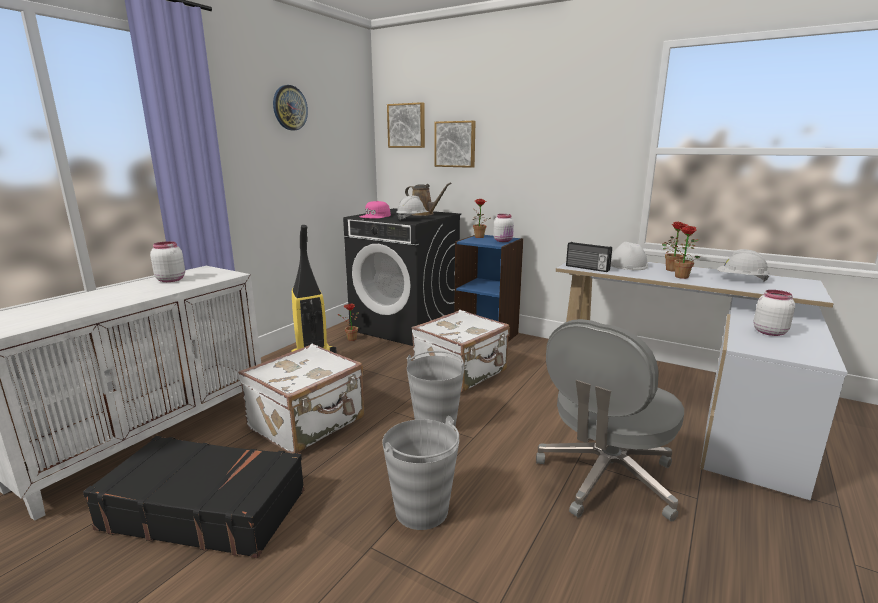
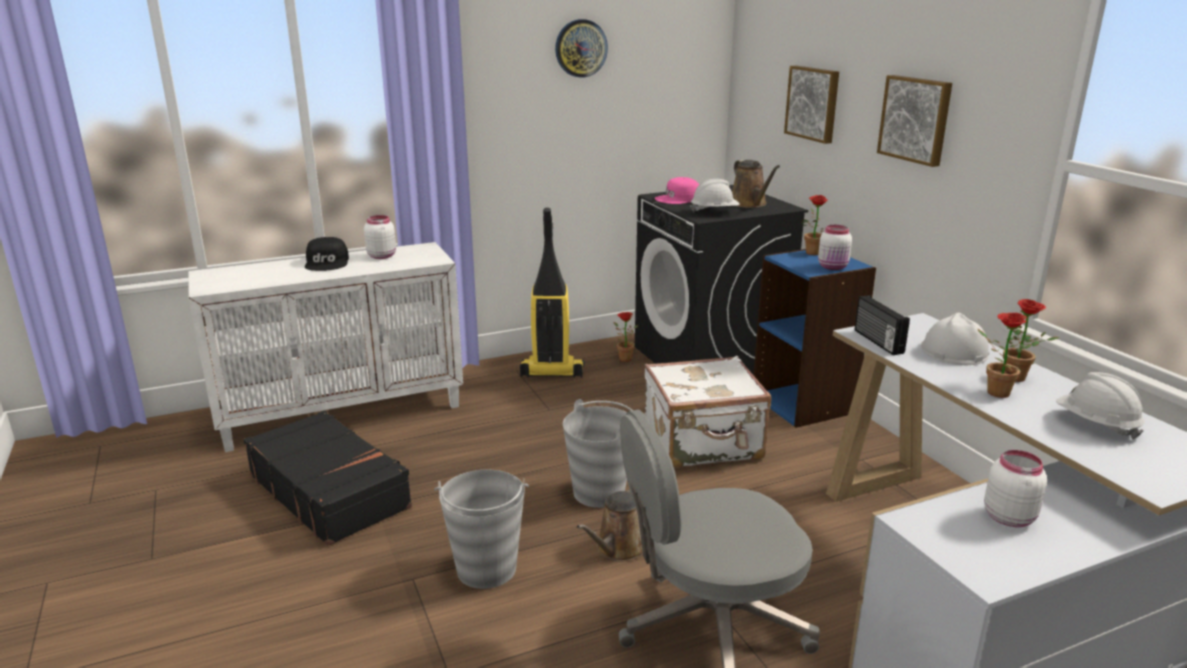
camera: 35 degrees right, 5 degrees up
(119, 292) = (328, 262): none -> black cap
(308, 423) = (478, 445): white suitcase -> none
(407, 125) = (763, 65): picture -> picture (916, 119)
(492, 454) = (618, 549): none -> brown watering can

